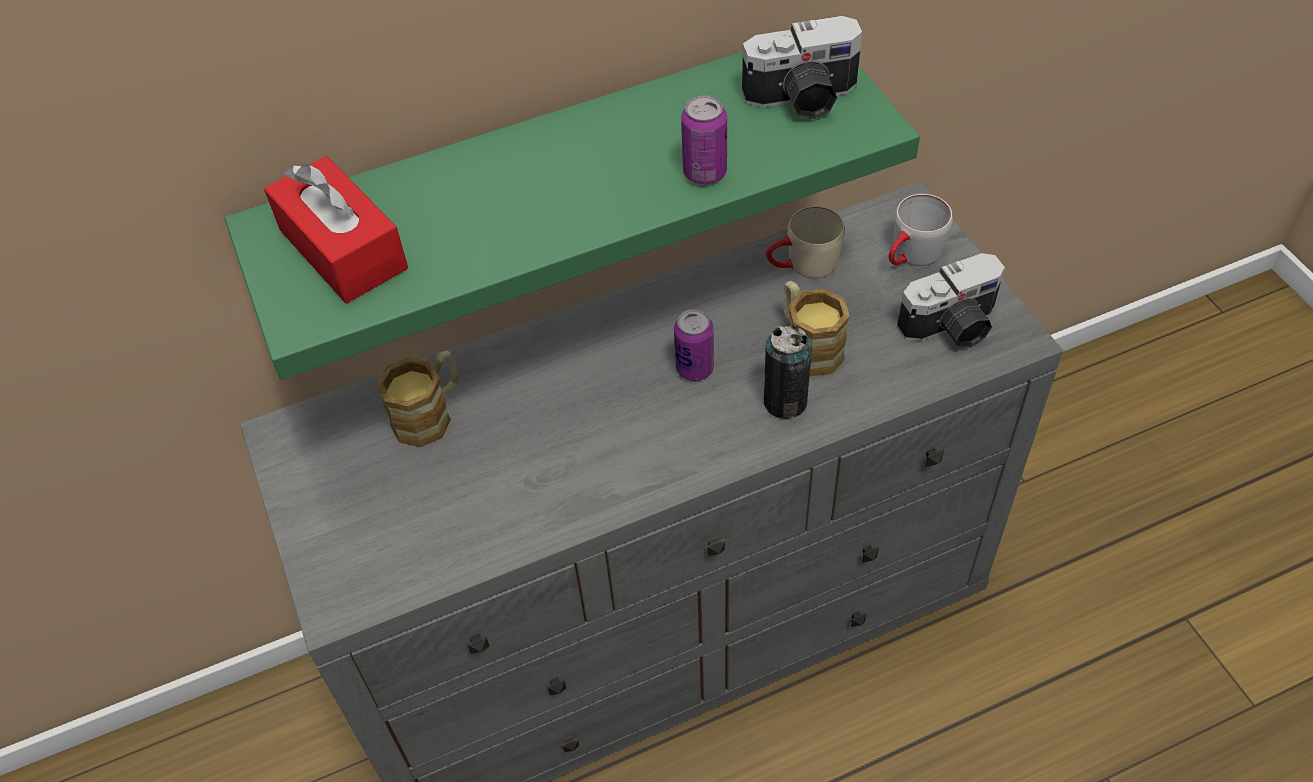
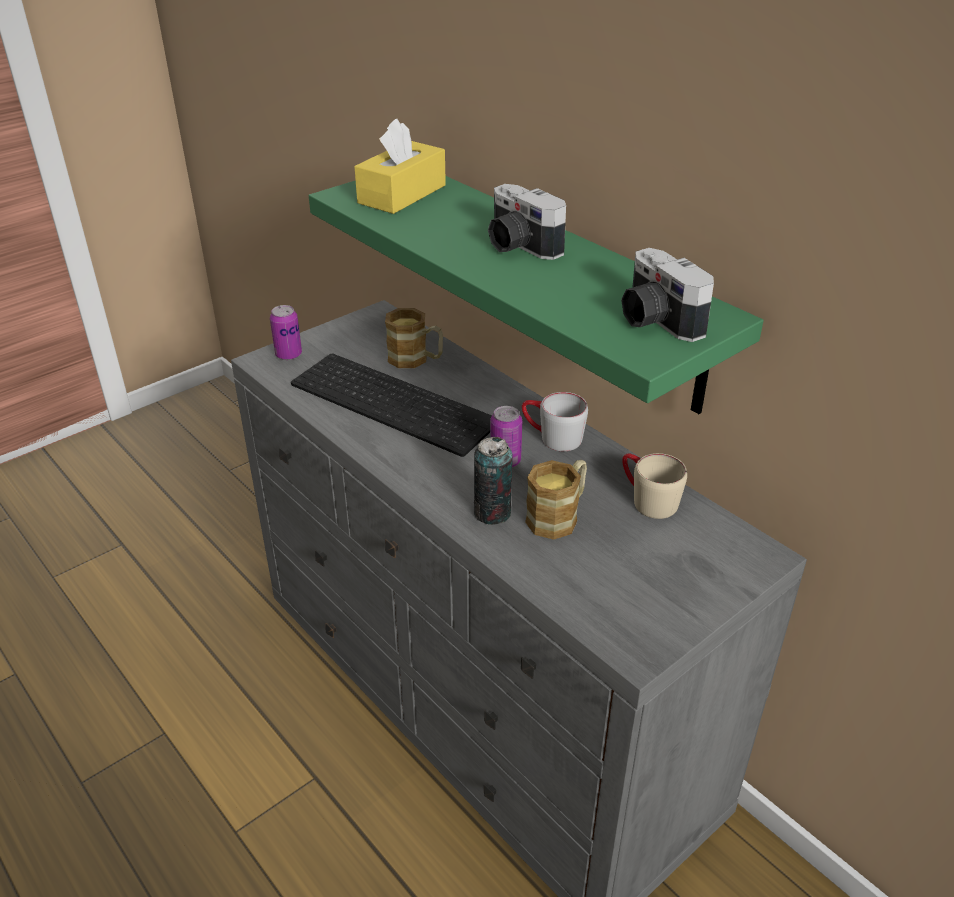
camera: 70 degrees right, 15 degrees down
(343, 249) = (402, 194): red tissue box -> yellow tissue box
(525, 453) = (397, 402): none -> keyboard
(704, 172) = (539, 292): can -> can (288, 355)
(911, 256) = (700, 564): grey mug -> grey mug (552, 437)
(953, 327) = (626, 603): camera -> camera (518, 246)

